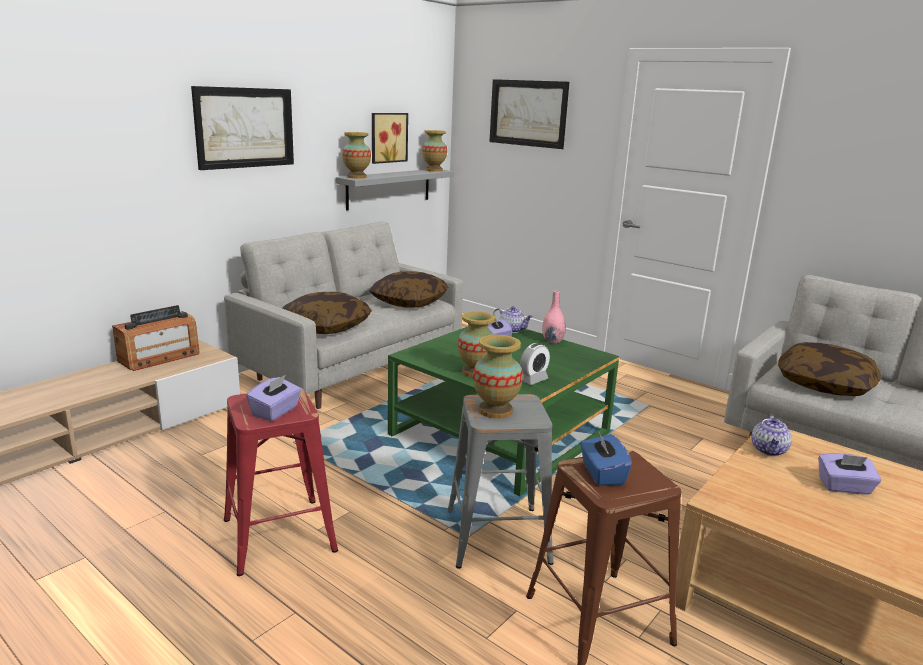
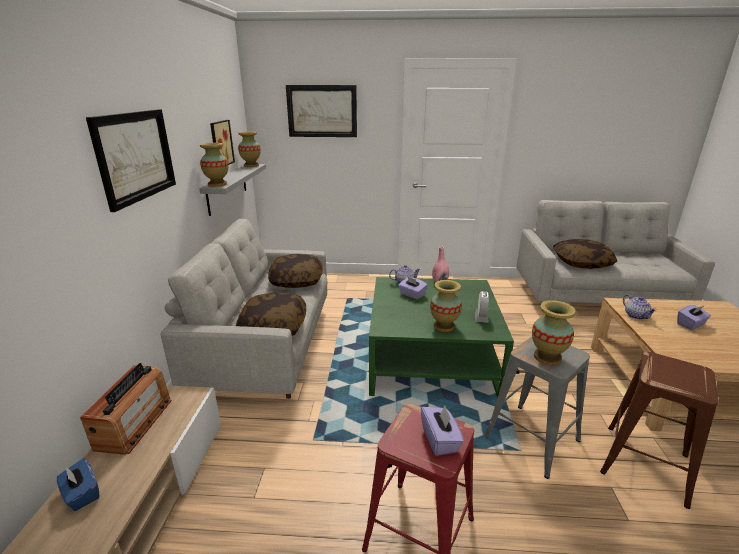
camera: 35 degrees left, 5 degrees up
(602, 474) = (671, 378): blue tissue box -> blue tissue box (82, 494)

